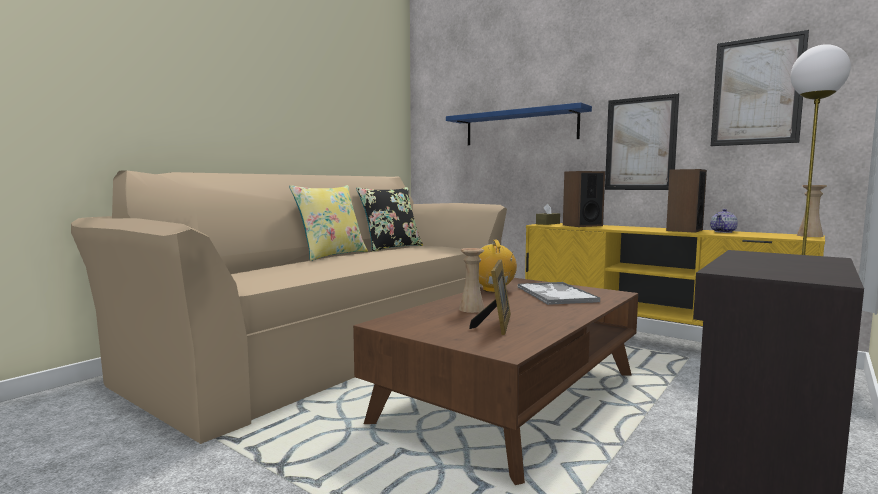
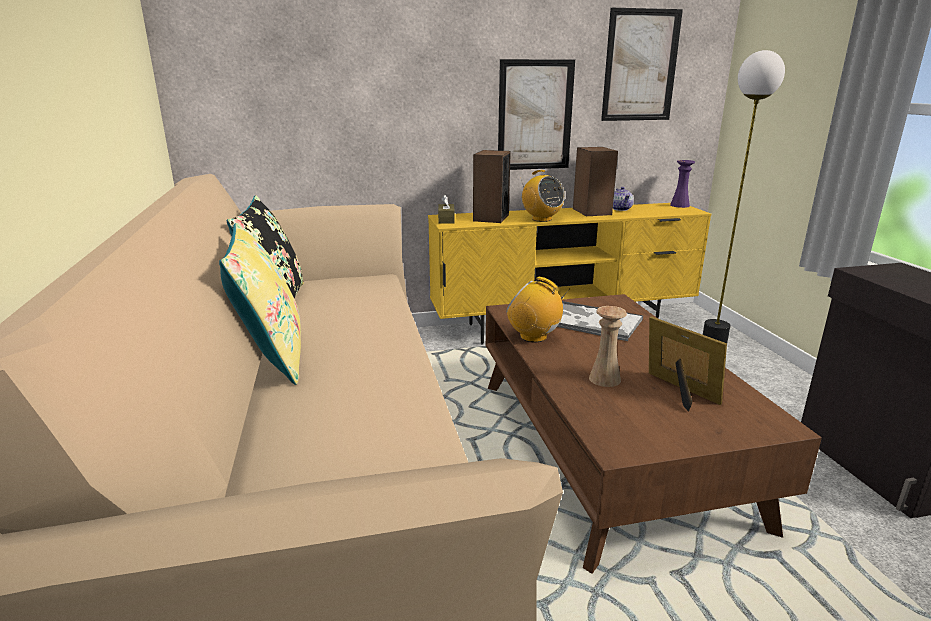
camera: 50 degrees left, 15 degrees up
(520, 127) = (378, 86): blue shelf -> none
(618, 228) = (541, 219): none -> radio
(809, 236) = (679, 205): beige vase -> purple vase

